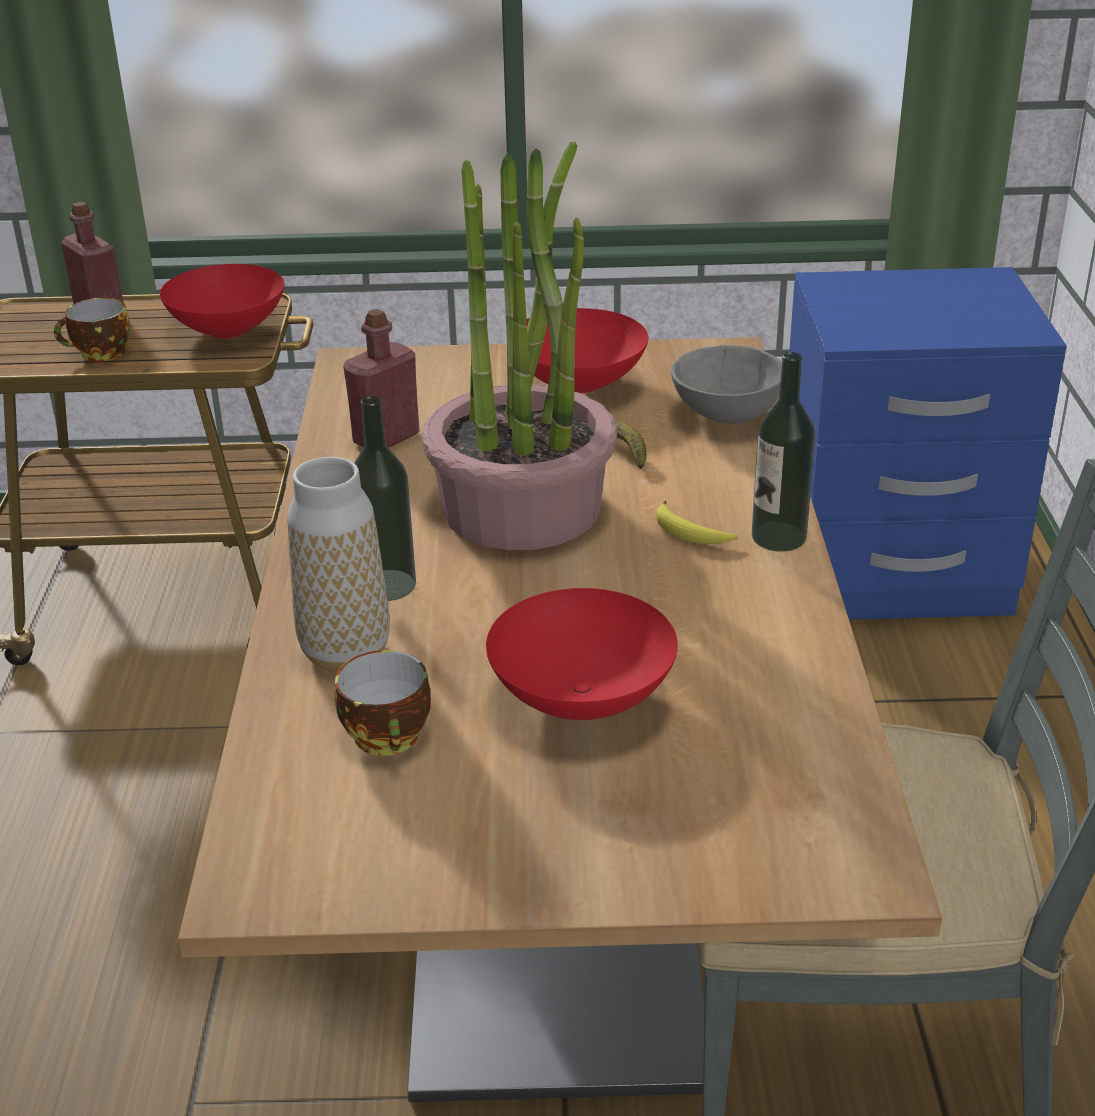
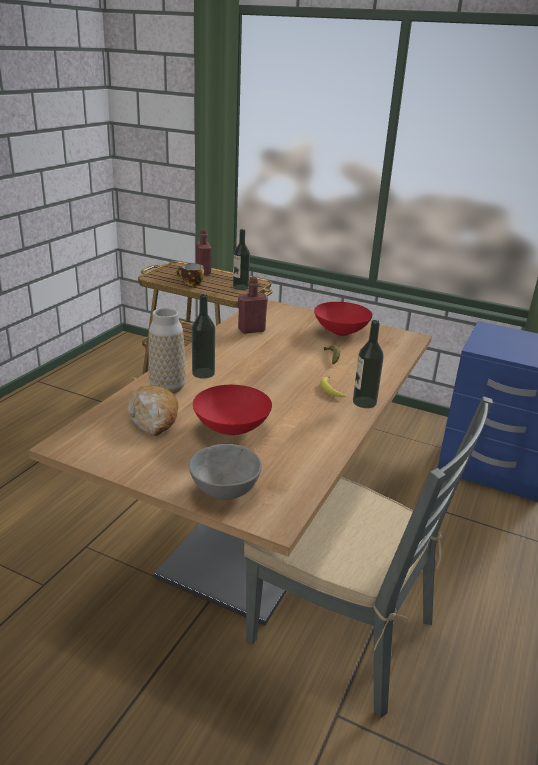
camera: 25 degrees right, 5 degrees down
(230, 330) = (240, 287): red bowl -> bottle
(390, 738) = (154, 417): cup -> bread
(522, 506) = (277, 364): potted plant -> none
(725, 417) = (387, 357): grey bowl -> grey bowl (223, 491)

